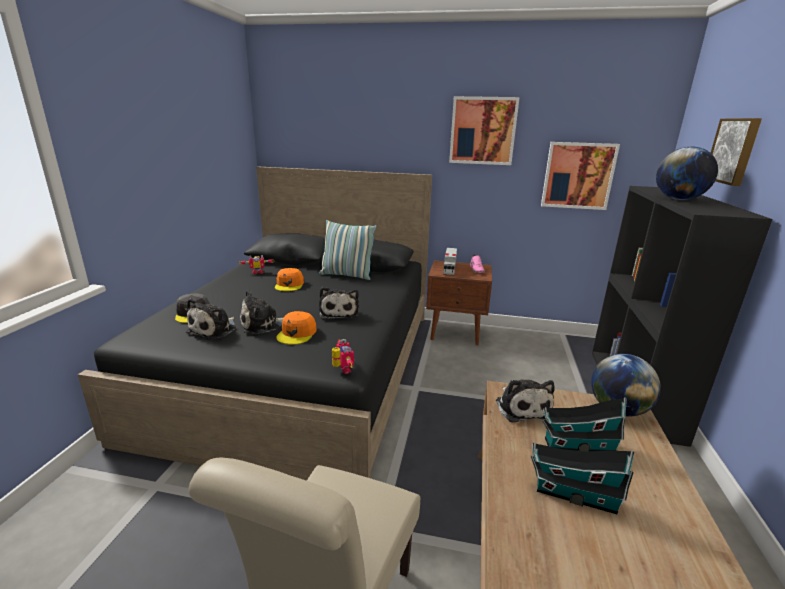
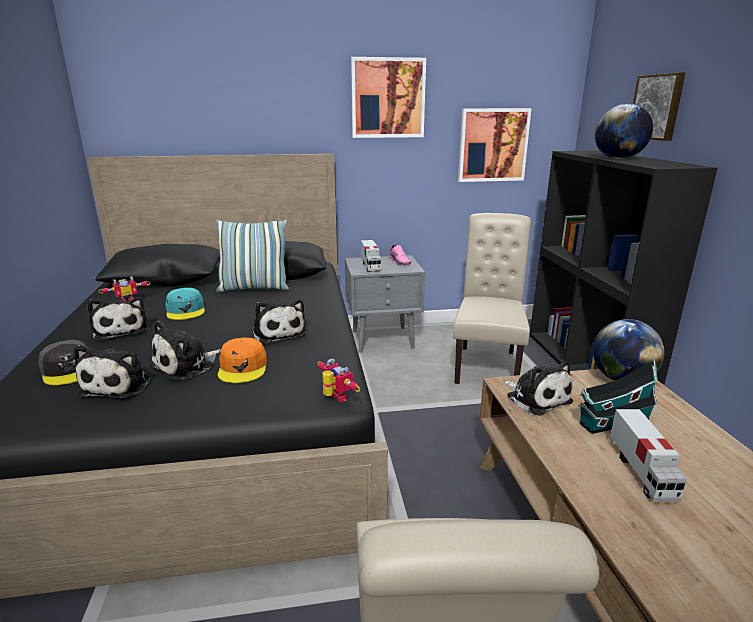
camera: 20 degrees left, 0 degrees up
(240, 291) = (120, 330): none -> plush toy
(289, 285) = (186, 310): orange cap -> turquoise cap
(456, 332) = (383, 339): brown nightstand -> grey nightstand
(535, 371) = (487, 364): none -> beige chair
(572, 494) = (641, 471): toy house -> toy truck

